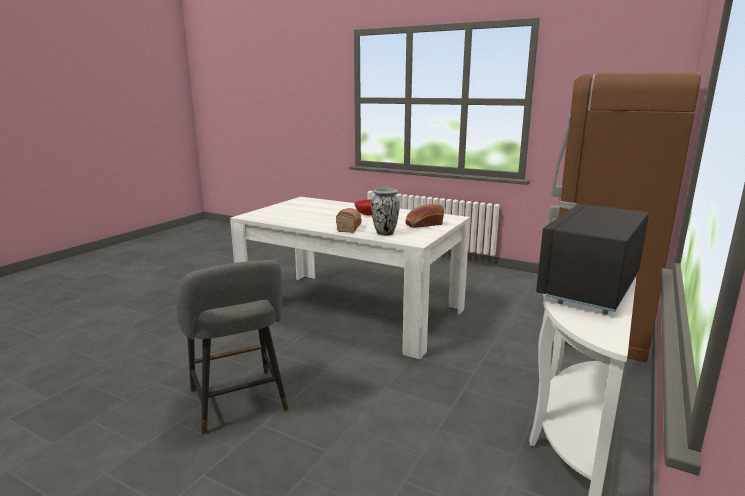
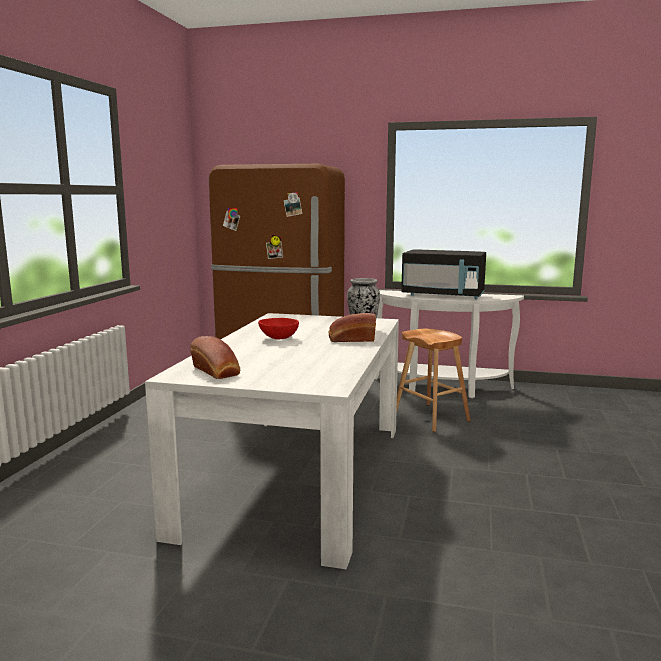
camera: 105 degrees left, 5 degrees down
(239, 403) = (554, 496): grey stool -> none
(423, 224) = (315, 321): bread -> bread (217, 371)
(454, 388) = (430, 417): none -> brown stool

